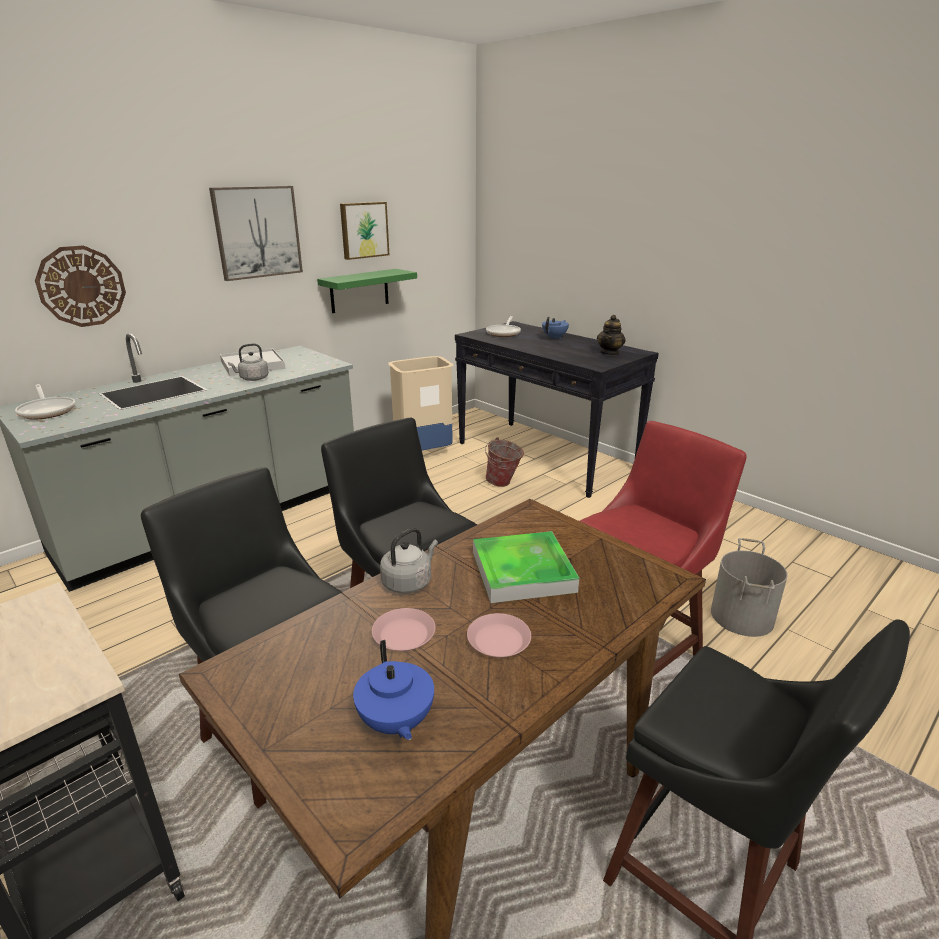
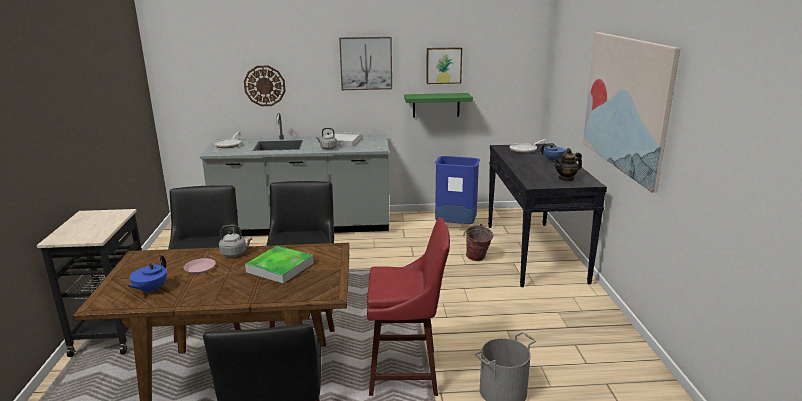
camera: 40 degrees right, 5 degrees down
(423, 453) = (455, 226): beige trash can -> blue trash can
(499, 640) = (223, 284): pink plate -> none
(681, 249) = (626, 104): none -> picture

